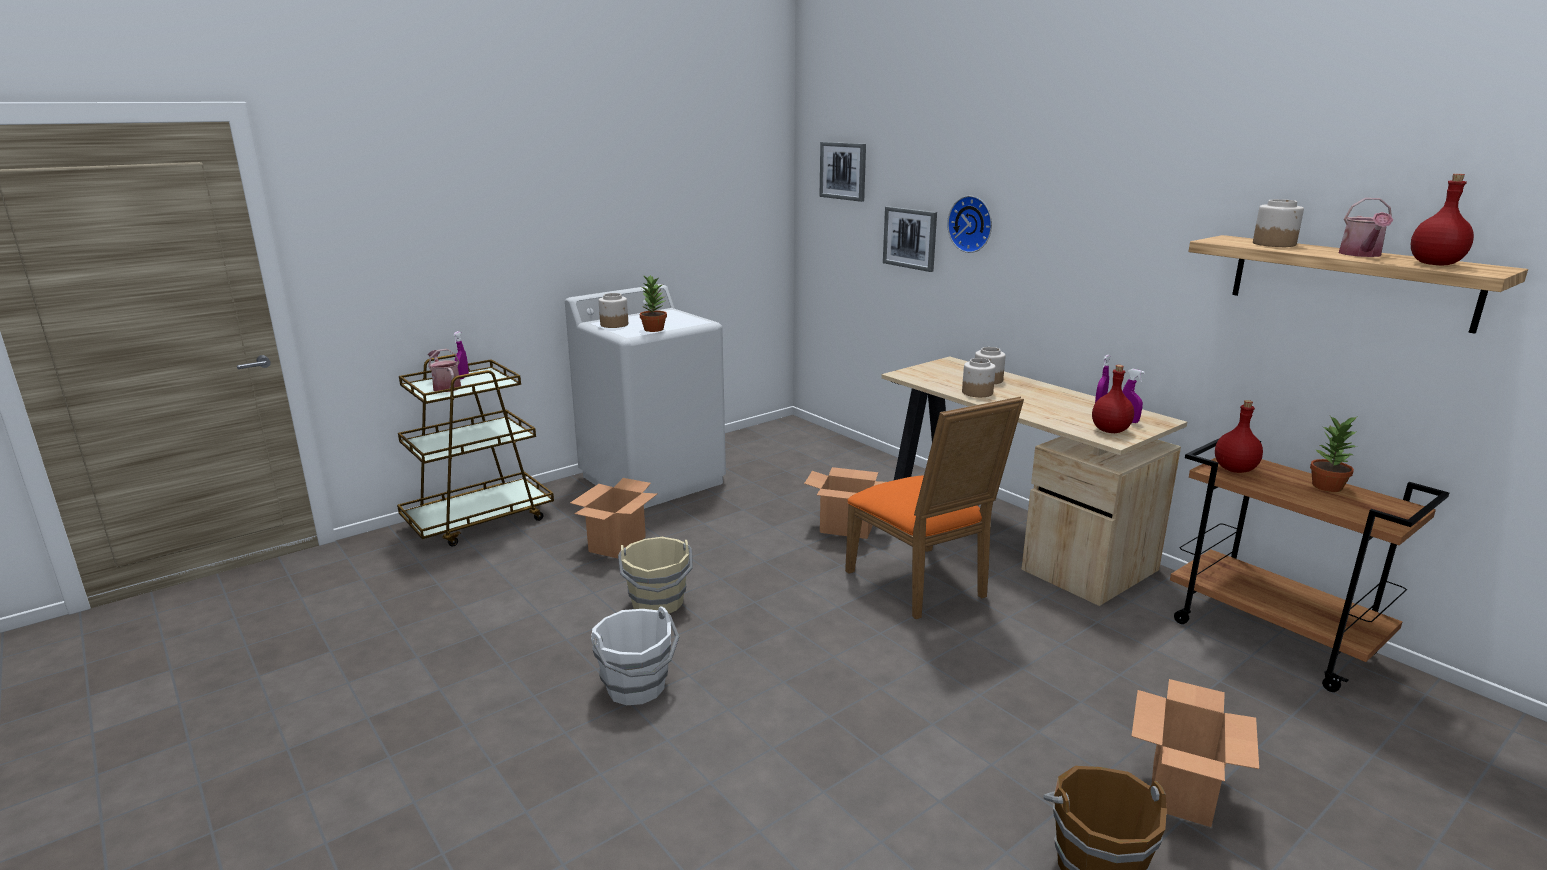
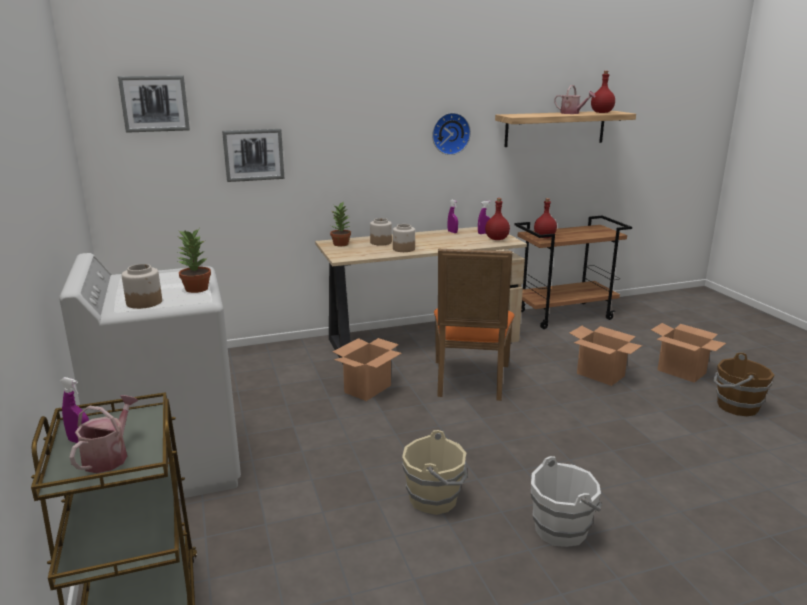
camera: 70 degrees left, 0 degrees up
(445, 386) = (109, 456): watering can -> watering can turned 120 degrees clockwise
(617, 544) = (305, 508): cardboard box -> cardboard box (601, 375)
(923, 586) = (470, 382): orange chair -> orange chair turned 105 degrees clockwise
(972, 224) = (318, 133): wall clock -> wall clock (450, 133)
(1274, 244) = (533, 114): jar -> none
(1327, 487) = (572, 230): potted plant -> potted plant (341, 244)

